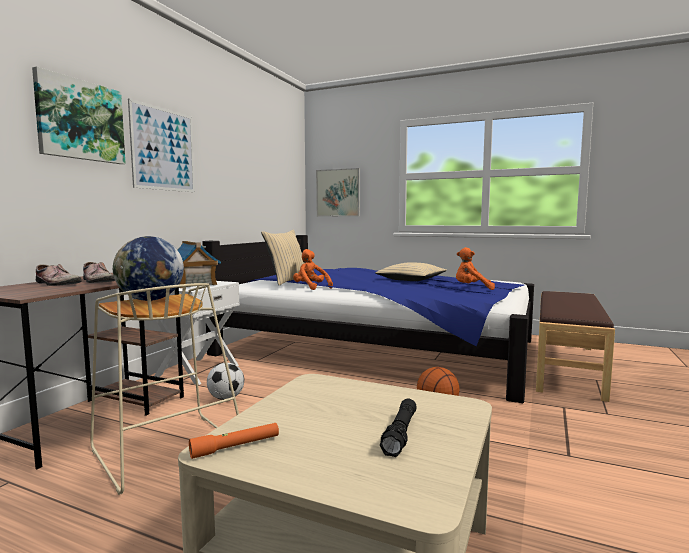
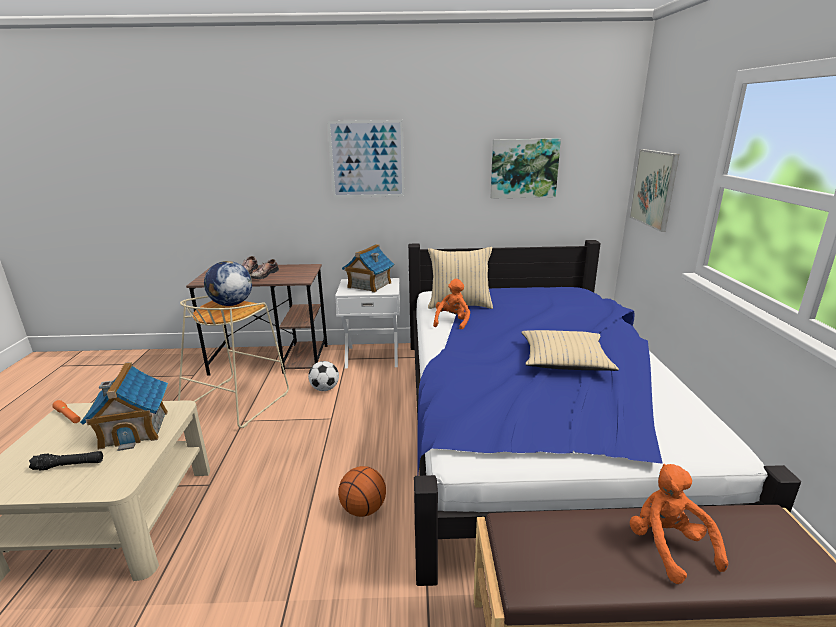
camera: 65 degrees right, 15 degrees up
(80, 120) = (285, 150): picture -> picture (524, 168)
(340, 400) = (135, 429): none -> toy house
(472, 288) = (535, 415): orange plush toy -> orange plush toy (668, 546)

